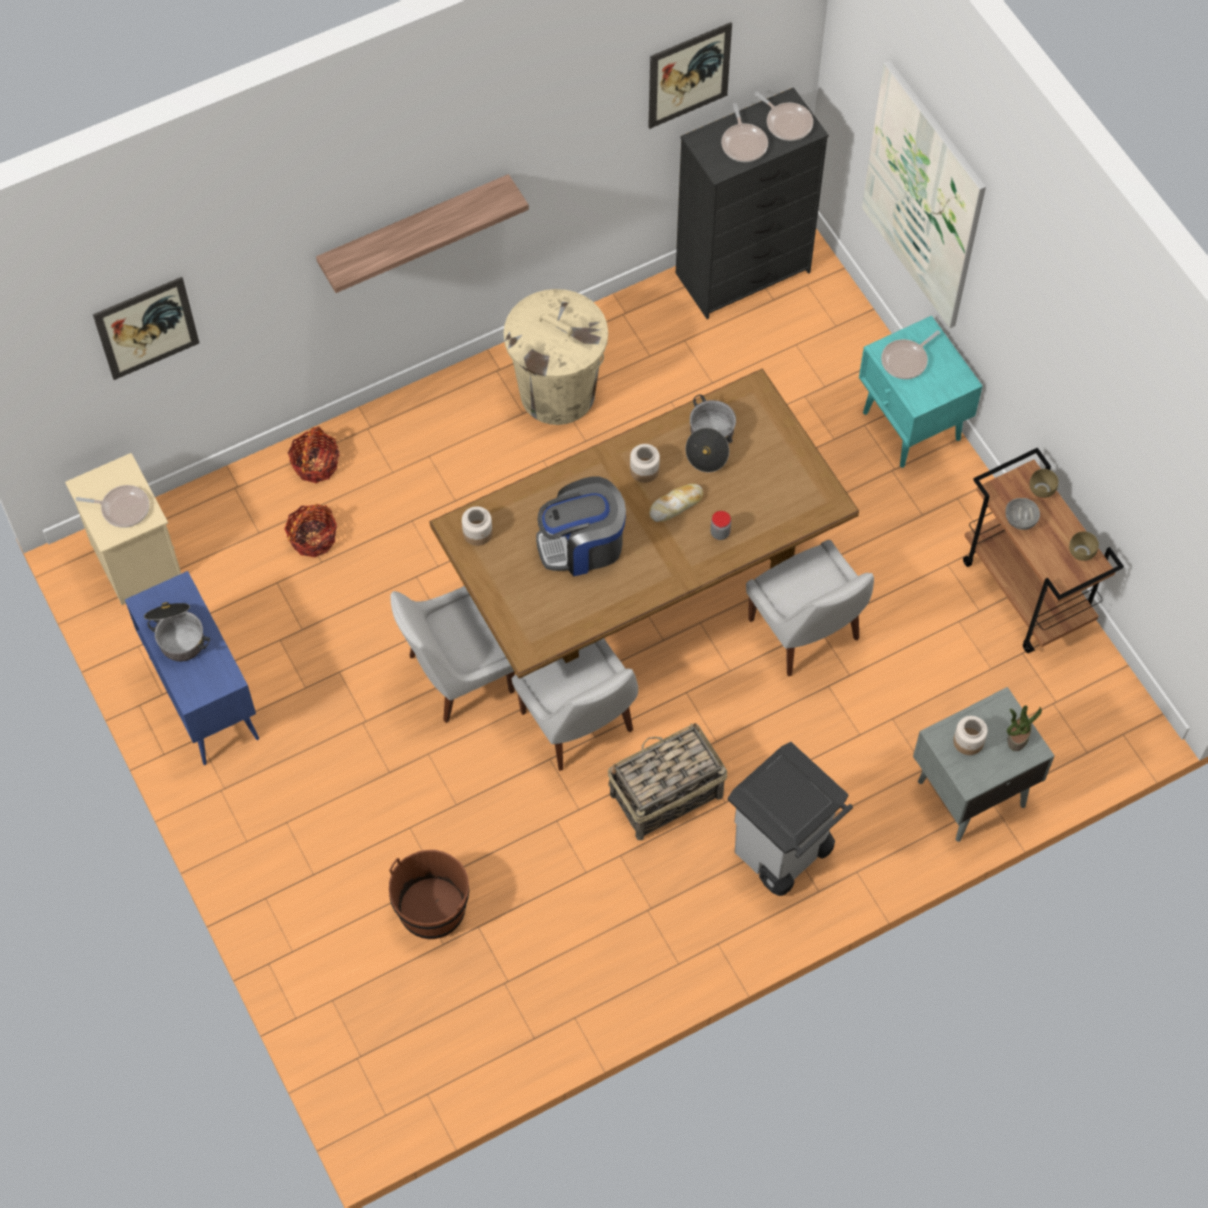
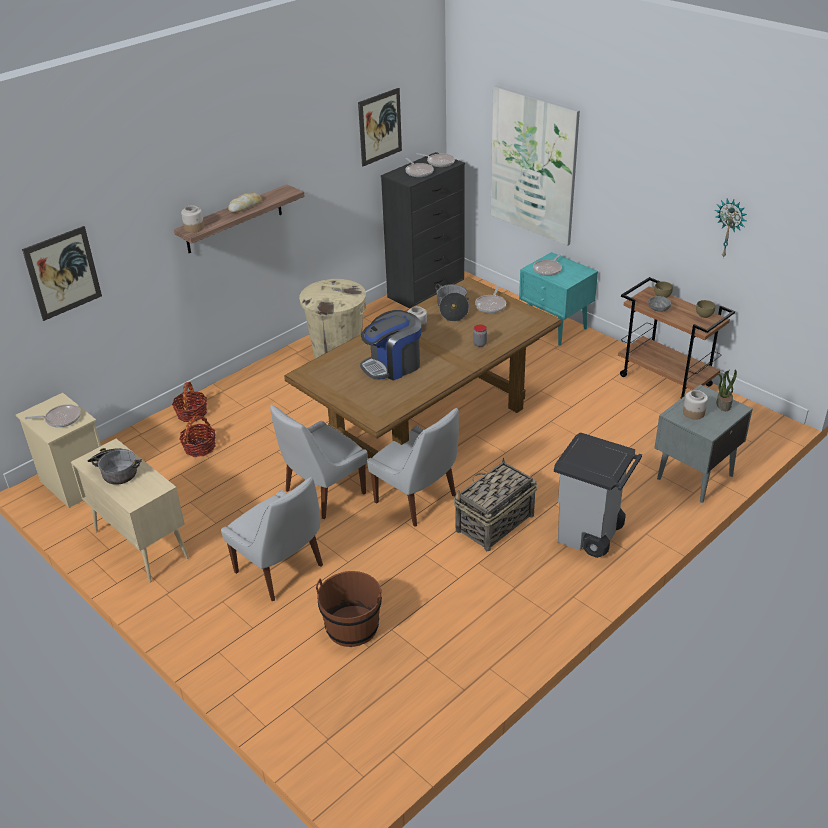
camera: 15 degrees left, 25 degrees down
(203, 697) = (140, 544): blue cabinet -> beige cabinet
(478, 533) = (319, 374): jar -> jar (194, 228)
(676, 505) = (445, 338): bread -> bread (245, 206)
(770, 449) = (491, 305): none -> frying pan
(806, 632) = (544, 425): white chair -> white chair (281, 570)
(1133, 470) = (729, 228): none -> wall clock

